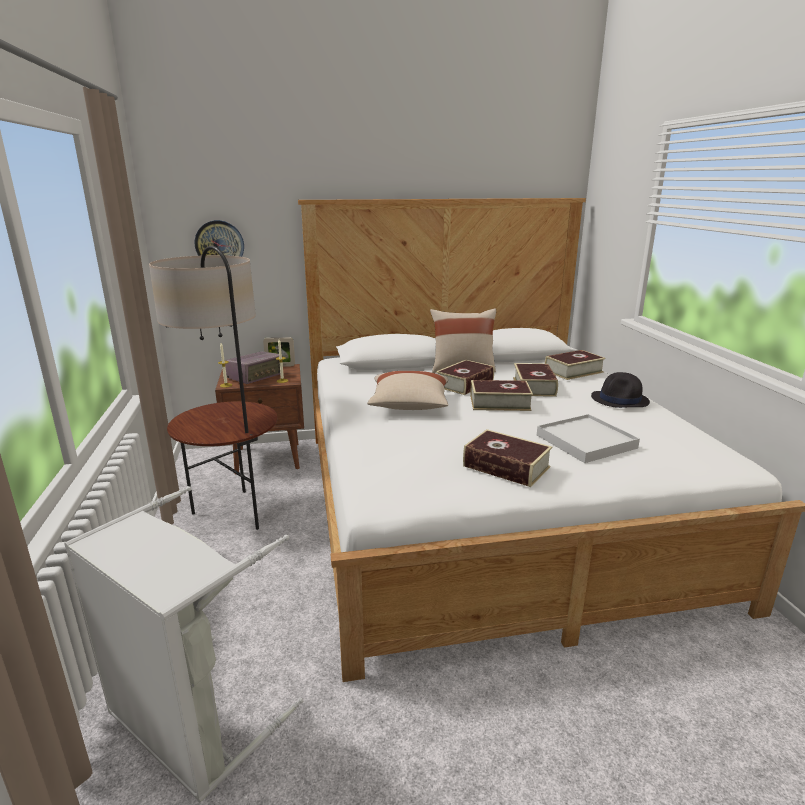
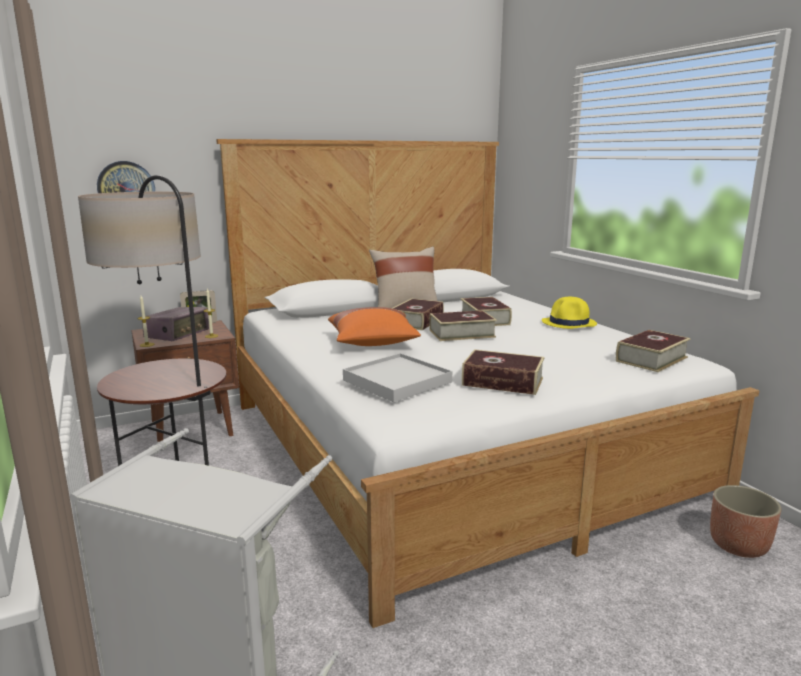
camera: 15 degrees left, 5 degrees down
(409, 406) = (373, 343): beige pillow -> orange pillow
(573, 371) = (513, 305): book -> book (651, 359)
(586, 442) = (560, 357): white tray -> white tray (397, 381)
(620, 400) = (569, 323): black hat -> yellow hat
(750, 669) = (739, 545): none -> planter

